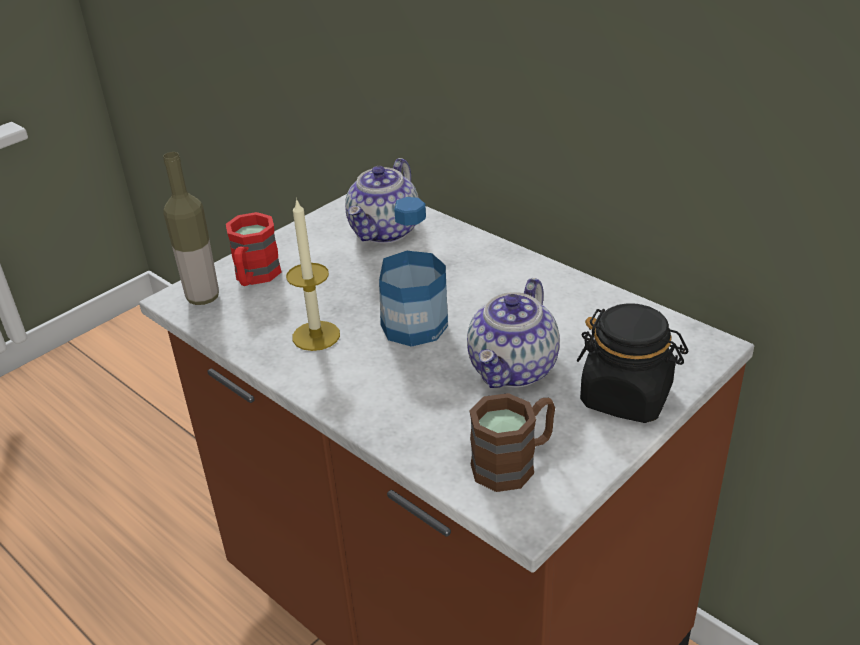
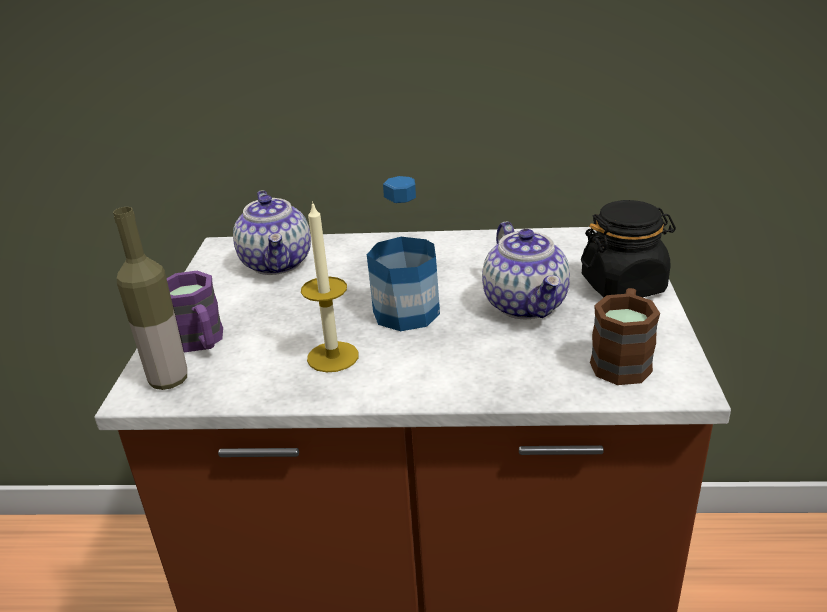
camera: 40 degrees left, 5 degrees down
(255, 277) = (201, 342): red mug -> purple mug

